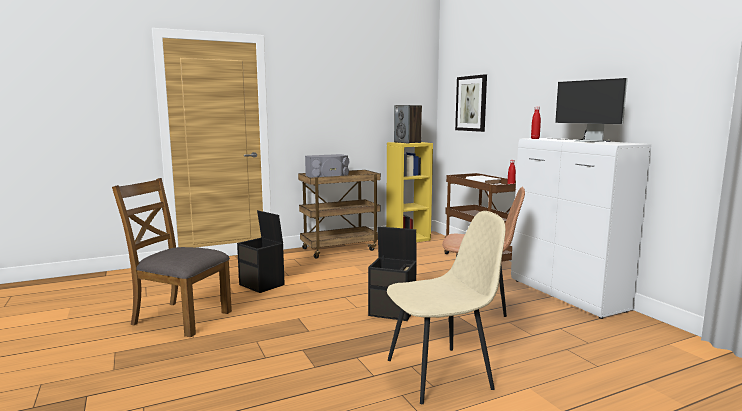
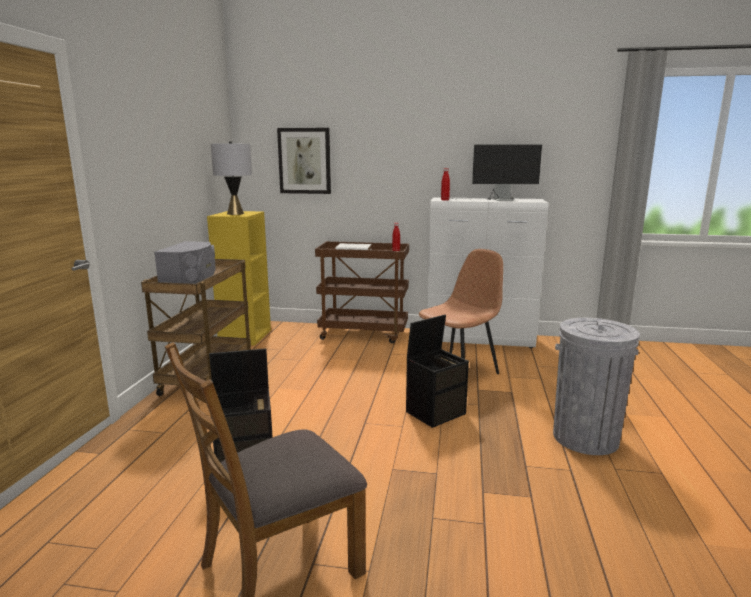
camera: 55 degrees left, 5 degrees up
(407, 142) = (235, 213): speaker -> grey table lamp
(441, 373) = (585, 437): beige chair -> grey trash can

